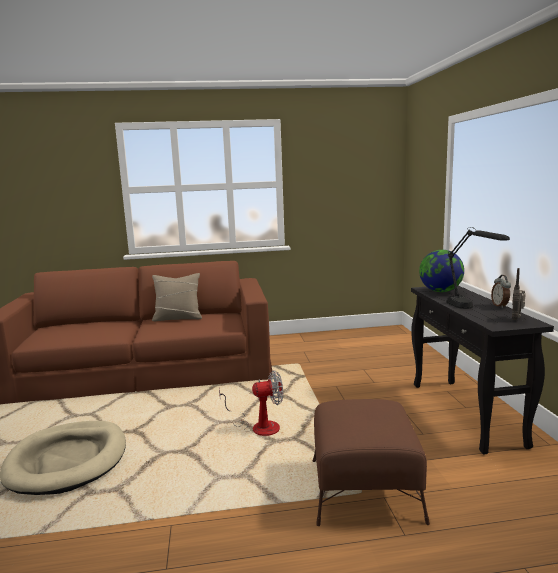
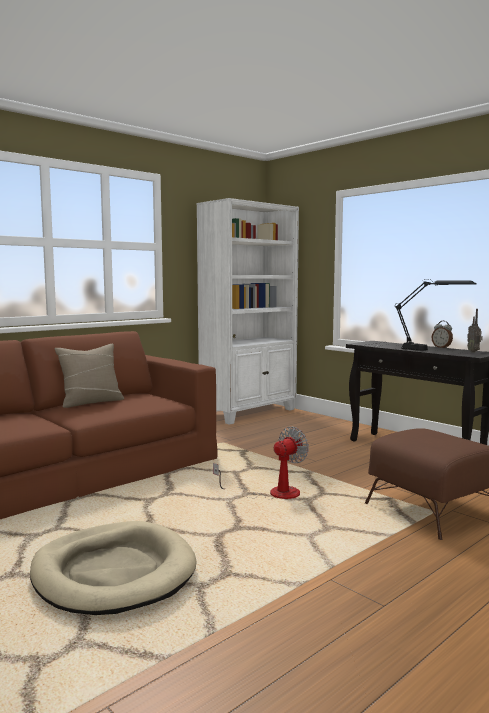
camera: 35 degrees left, 5 degrees down
(368, 335) = (249, 413): none -> white bookcase
(440, 291) = (376, 344): globe -> none

